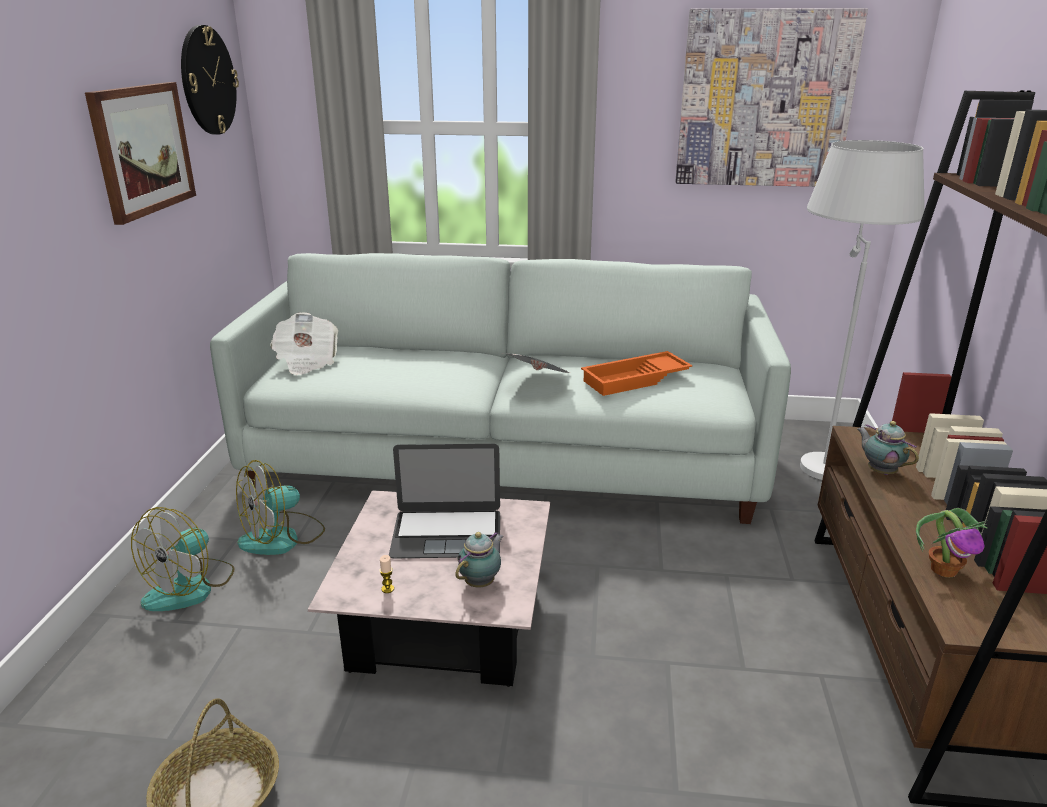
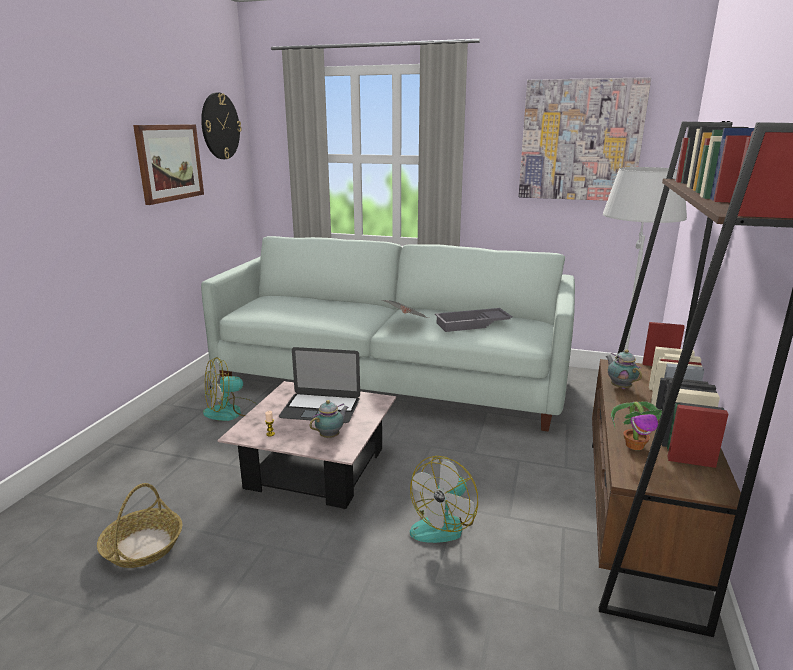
camera: 10 degrees right, 5 degrees down
(190, 587) = (167, 433): fan -> fan (444, 523)
(307, 361) = (263, 302): newspaper -> none
(635, 380) = (472, 324): orange tray -> grey tray

